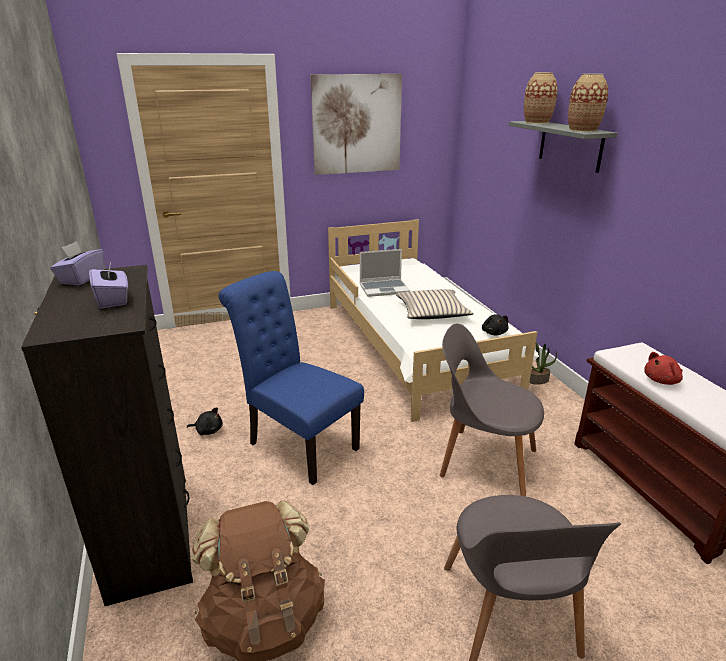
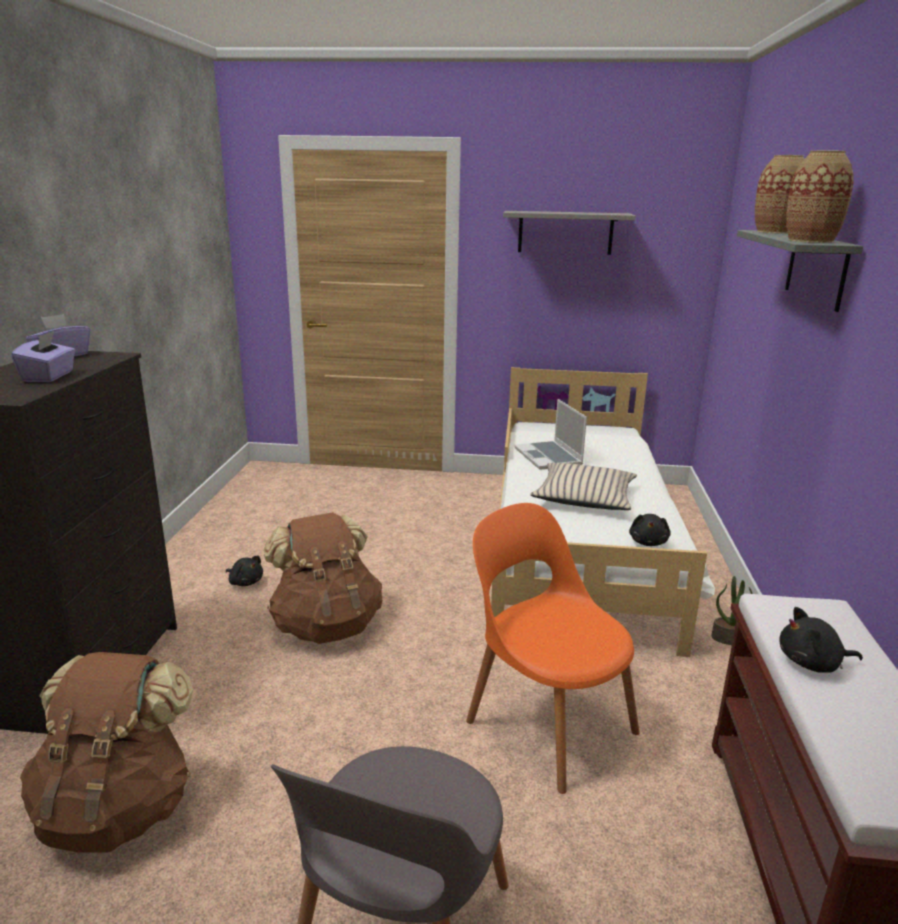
camera: 25 degrees right, 5 degrees down
(298, 444) = (327, 625): blue chair -> brown backpack
(357, 124) = (565, 232): picture -> grey shelf
(384, 288) = (549, 457): laptop -> laptop turned 60 degrees clockwise
(484, 461) = (546, 722): grey chair -> orange chair
(662, 380) = (812, 663): red plush toy -> black plush toy

